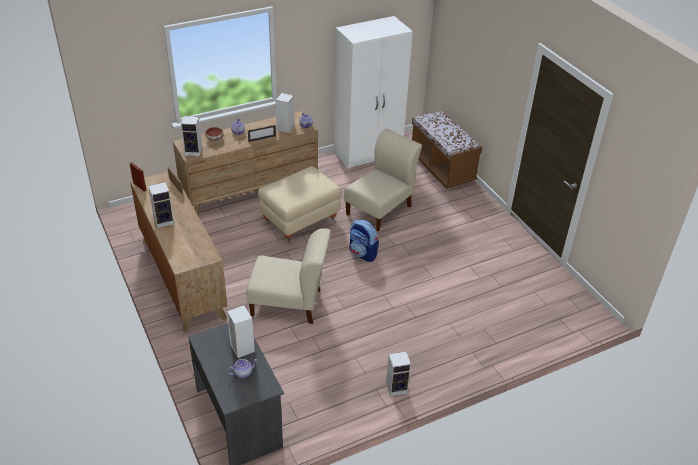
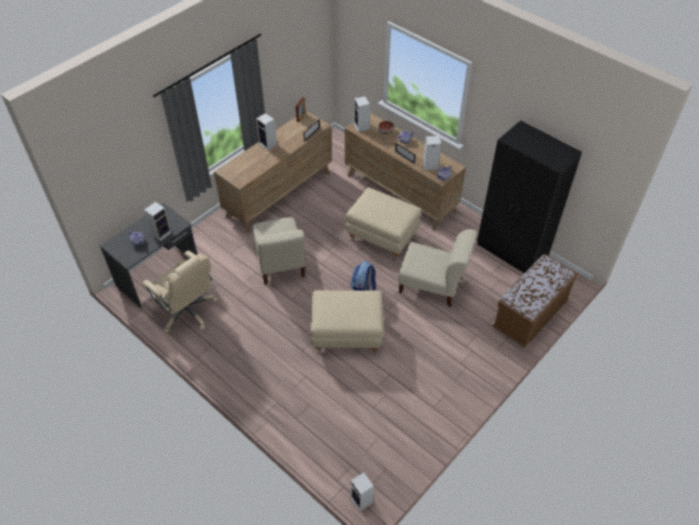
camera: 70 degrees right, 10 degrees up
(313, 400) = (187, 311): none -> beige office chair
(368, 153) = (512, 252): white wardrobe -> black wardrobe
(397, 387) = (218, 359): speaker -> speaker (362, 500)
(410, 280) = (347, 334): none -> beige ottoman

